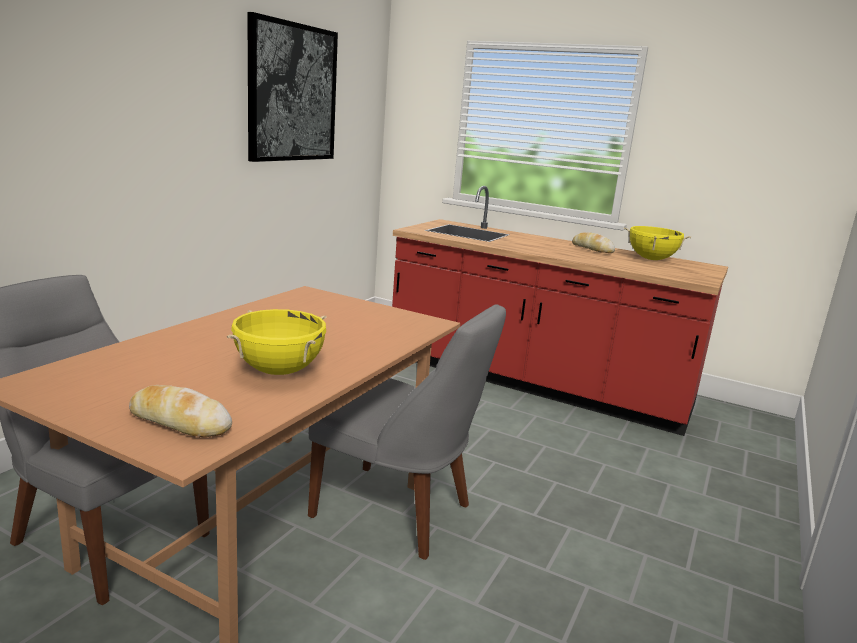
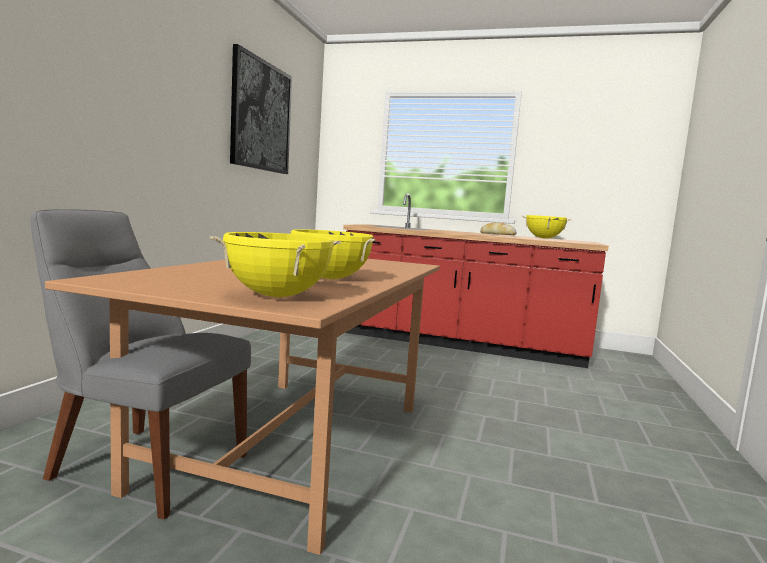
camera: 10 degrees left, 10 degrees down
(179, 422) = (277, 296): bread -> yellow cooking pot
(398, 512) = (406, 427): grey chair -> none

